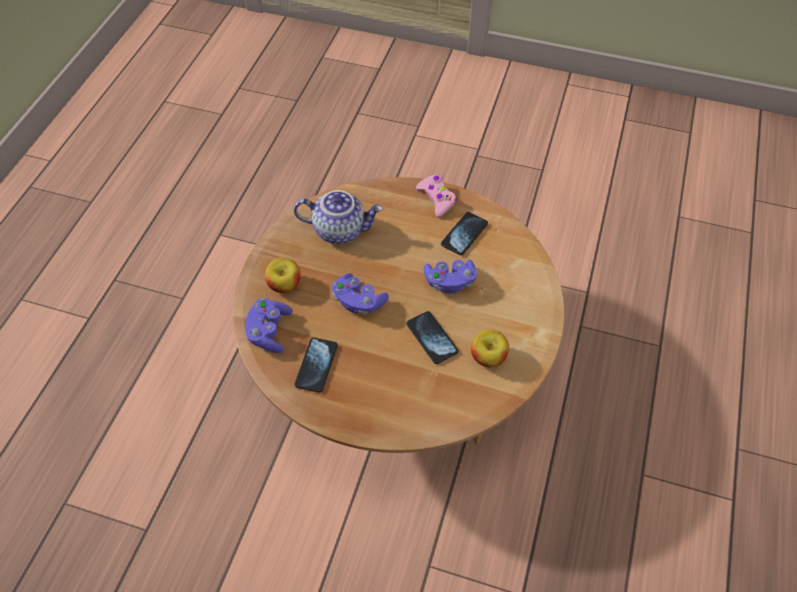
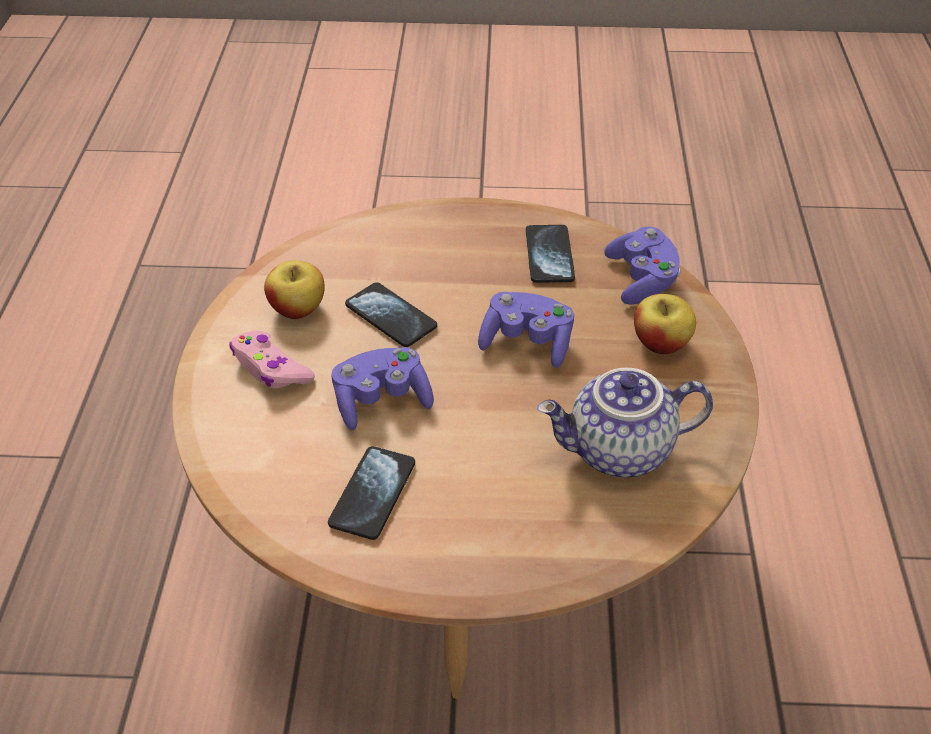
camera: 165 degrees right, 10 degrees down
(437, 198) = (449, 562): pink game controller -> pink game controller (270, 368)

